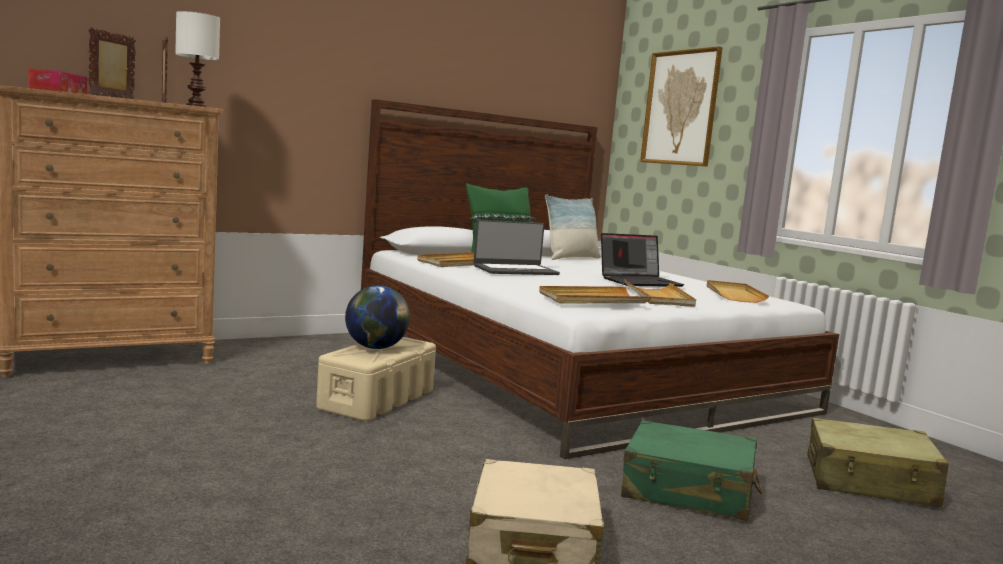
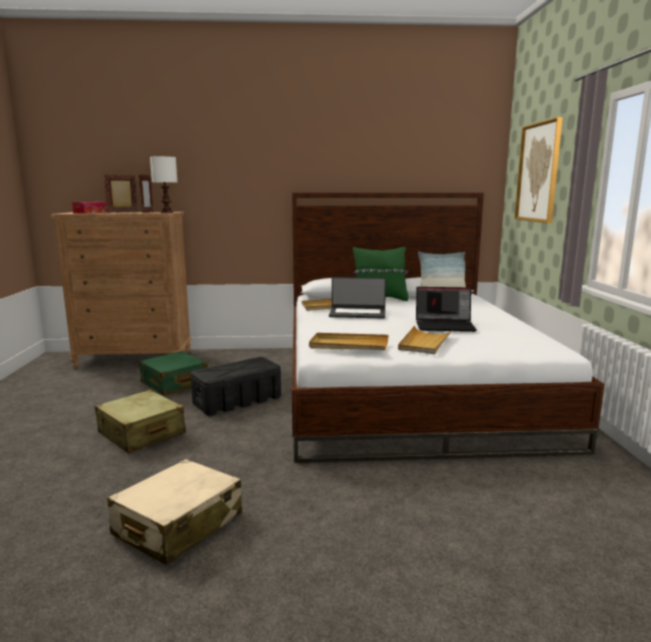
camera: 30 degrees right, 5 degrees up
(376, 348) = (234, 367): globe -> none
(378, 399) = (238, 400): beige storage box -> black storage box
(688, 491) = (348, 505): green suitcase -> green suitcase (174, 384)
(733, 294) = (512, 341): beige tray -> none
(869, 482) = (533, 529): beige suitcase -> beige suitcase (141, 433)

